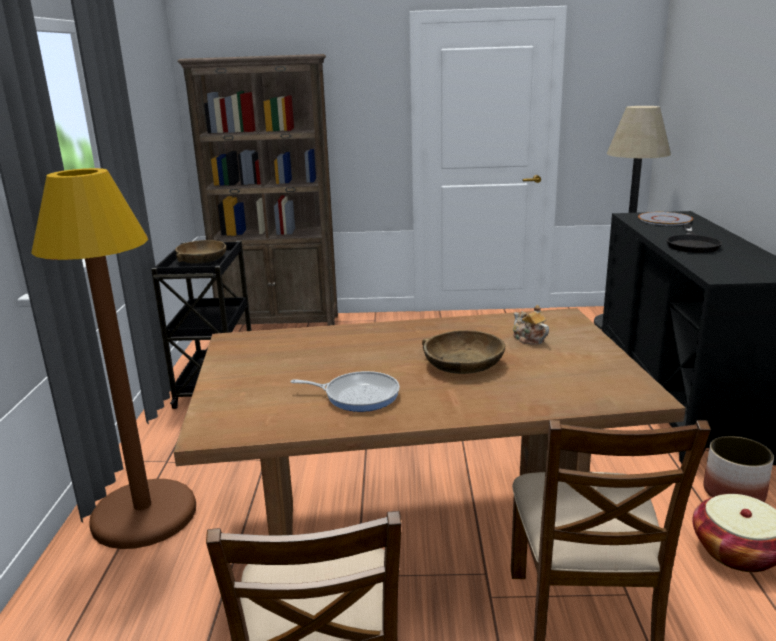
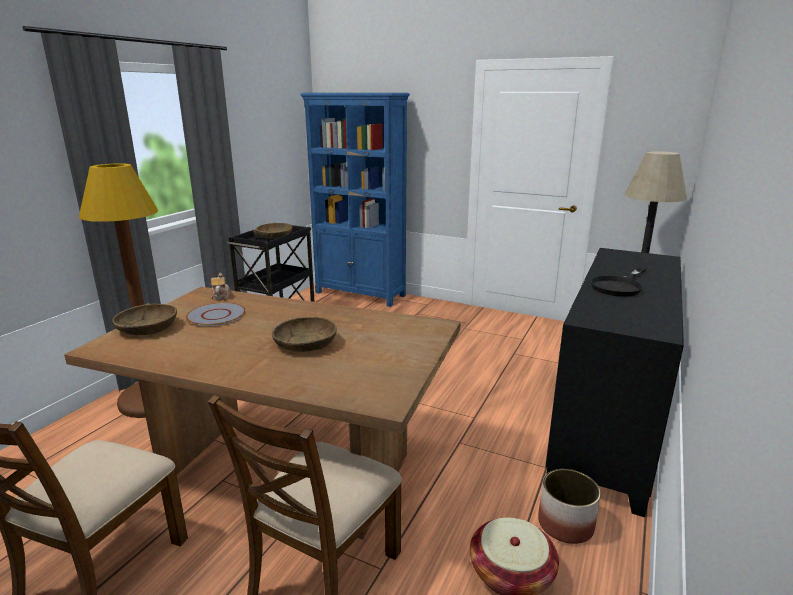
camera: 25 degrees right, 0 degrees up
(234, 394) = (147, 328): none -> brown bowl
(280, 324) = (360, 294): brown bookcase -> blue bookcase
(358, 395) = (207, 347): frying pan -> none
(528, 339) = (380, 337): teapot -> teapot (221, 296)
(665, 220) = (637, 260): grey plate -> grey plate (216, 315)

